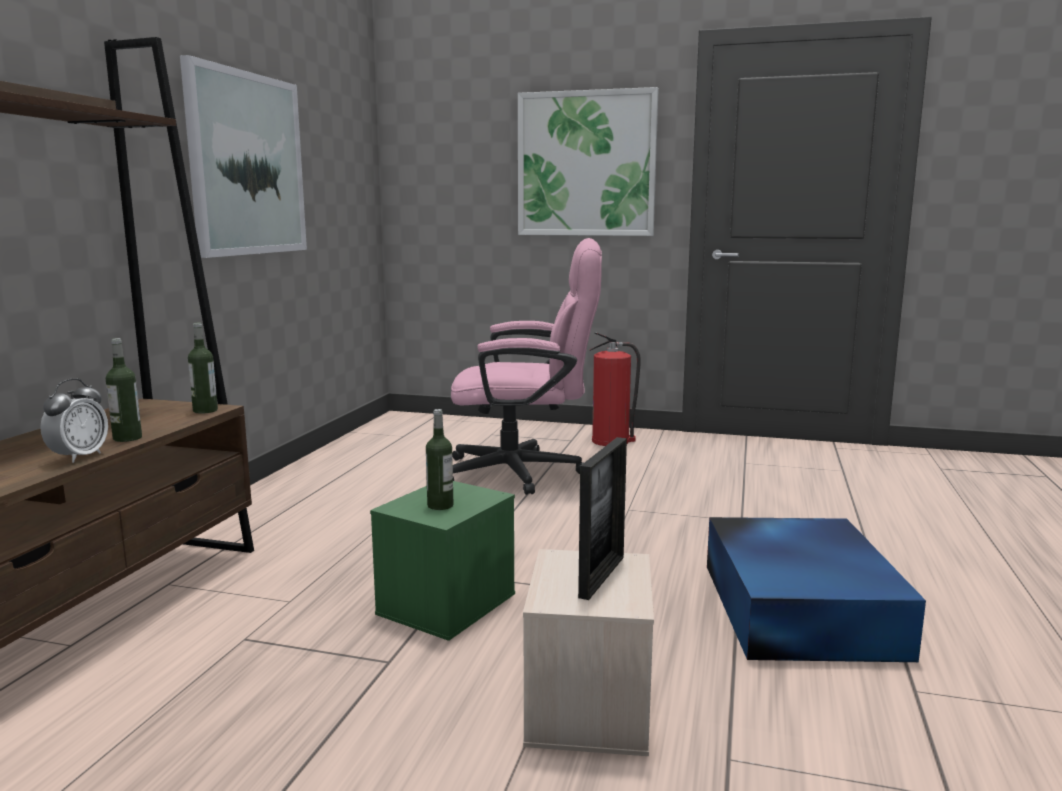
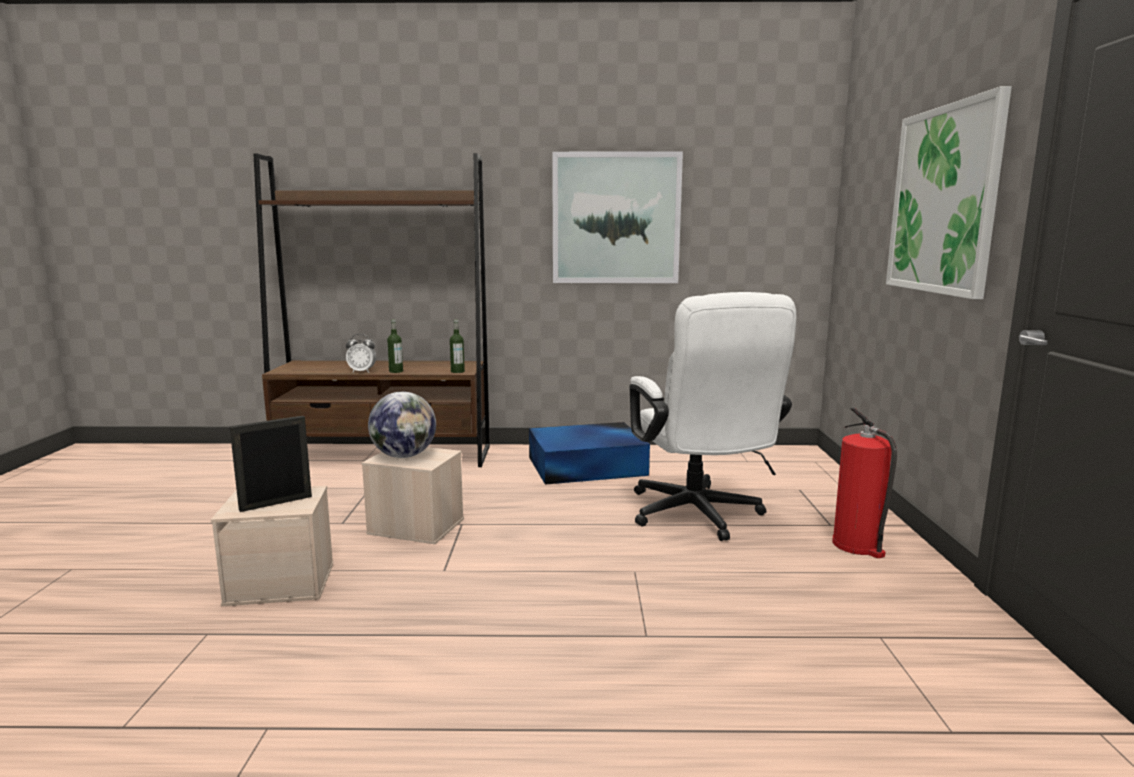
camera: 75 degrees right, 0 degrees up
(440, 505) = (404, 456): bottle -> globe
(447, 605) = (414, 526): green storage box -> beige storage box
(526, 472) = (699, 517): pink office chair -> white office chair
(602, 576) = (276, 503): picture frame -> picture frame turned 135 degrees clockwise
(800, 607) = (428, 669): blue storage box -> blue storage box (588, 466)

